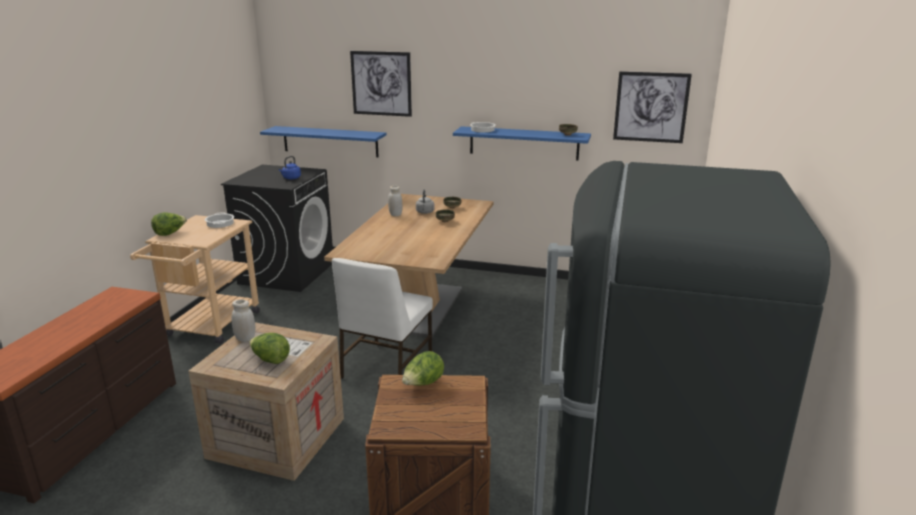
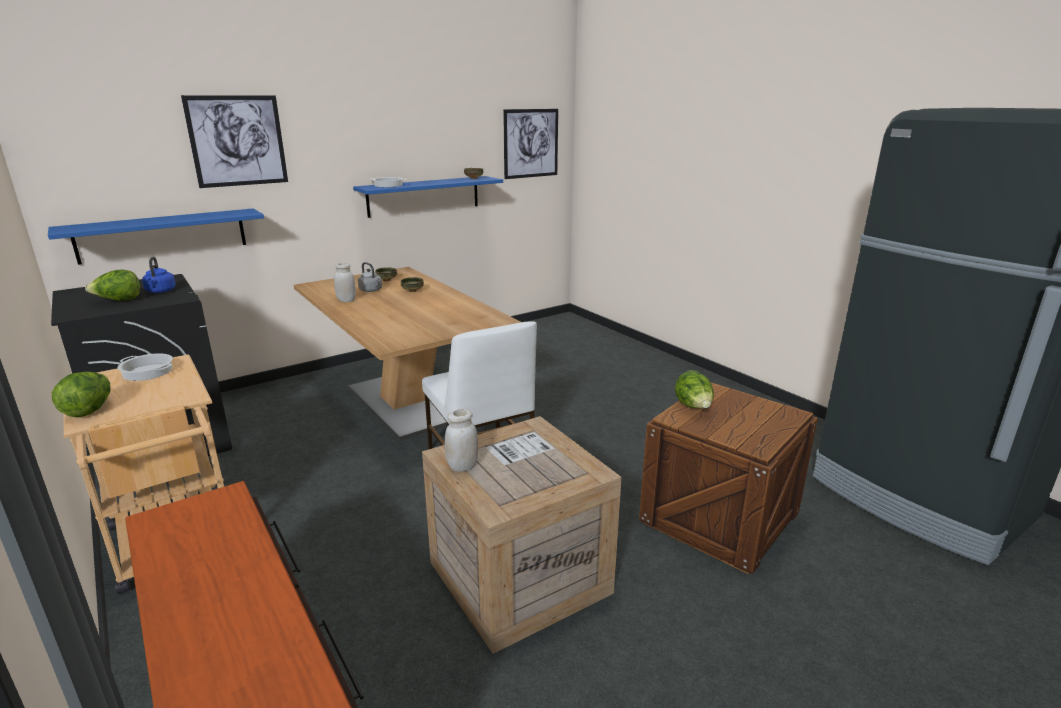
camera: 50 degrees left, 0 degrees up
(270, 360) = (541, 465): lettuce -> lettuce (119, 301)

